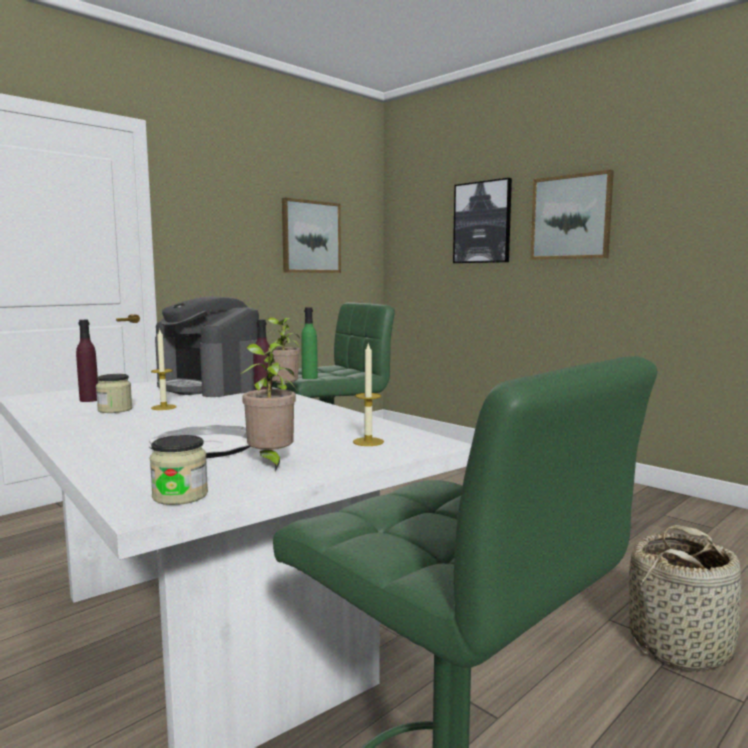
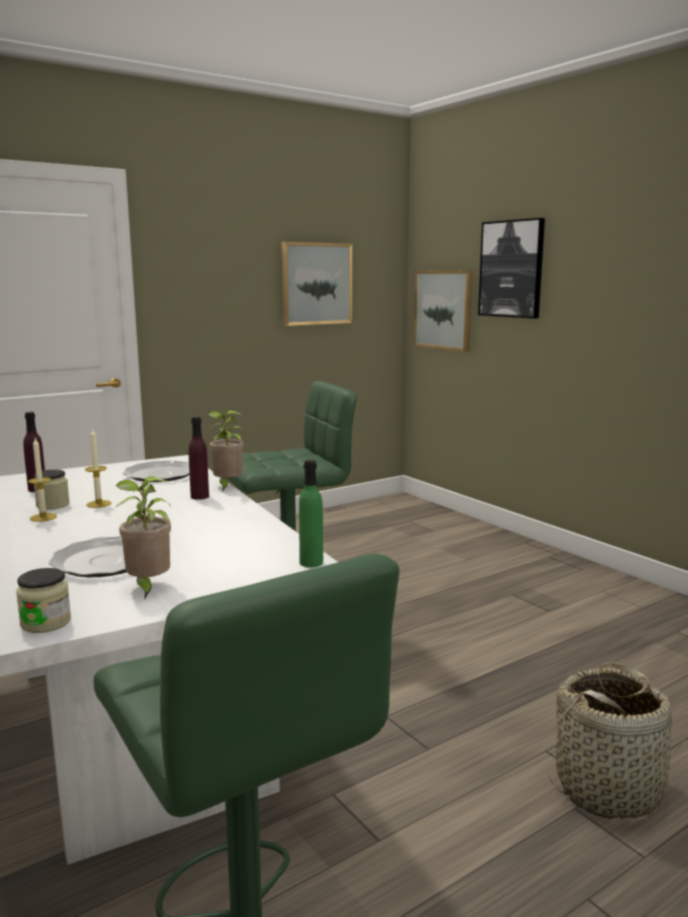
camera: 10 degrees right, 5 degrees up
(210, 386) = (161, 474): coffee machine -> plate
(309, 378) = (260, 469): green bottle -> green bottle (311, 562)
(368, 442) = (257, 565): candle -> candle (43, 517)
(571, 217) = (608, 270): picture -> picture (443, 309)

